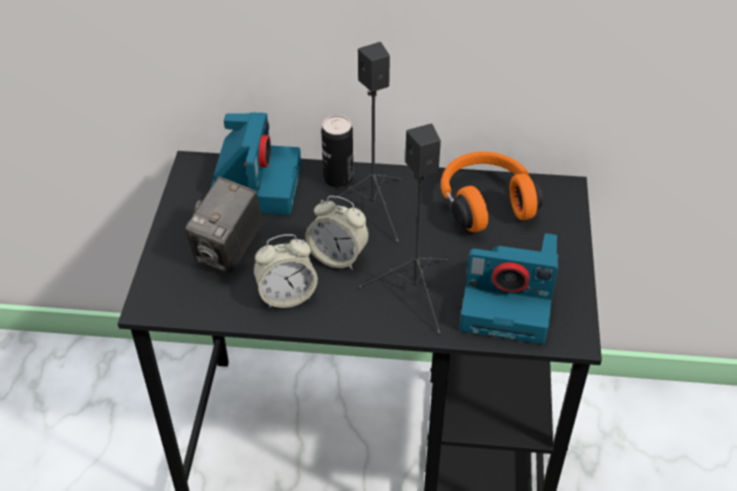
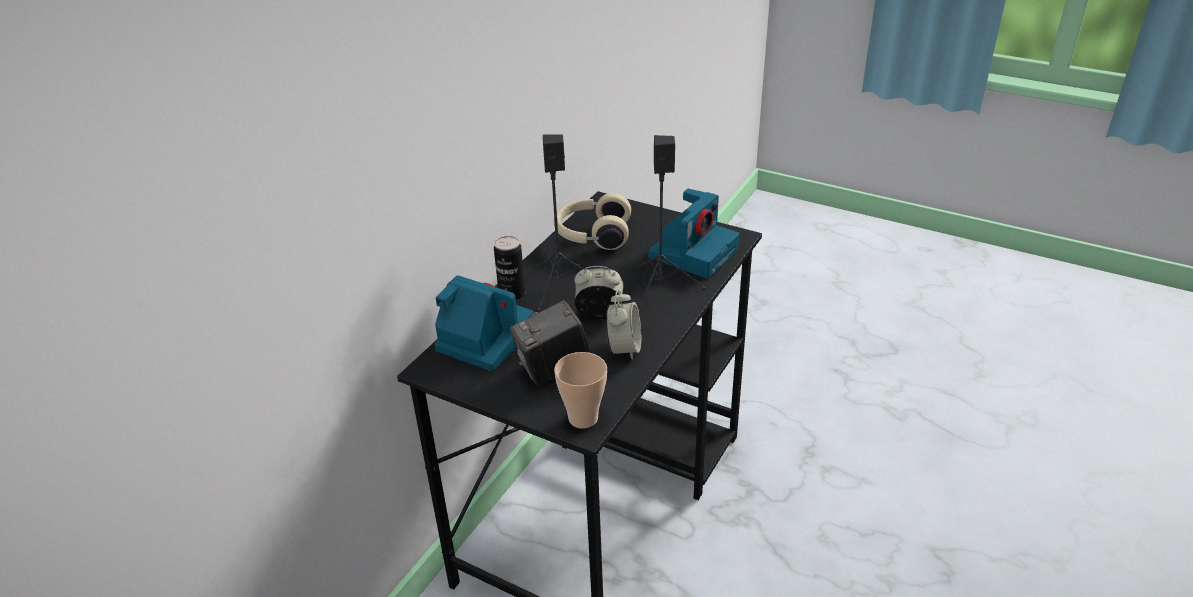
camera: 65 degrees left, 10 degrees down
(162, 298) = (583, 418): none -> cup
(229, 251) = (553, 369): camera -> camera turned 105 degrees clockwise
(338, 256) = (599, 314): alarm clock -> alarm clock turned 135 degrees counterclockwise
(485, 202) = (592, 236): orange headphones -> beige headphones

